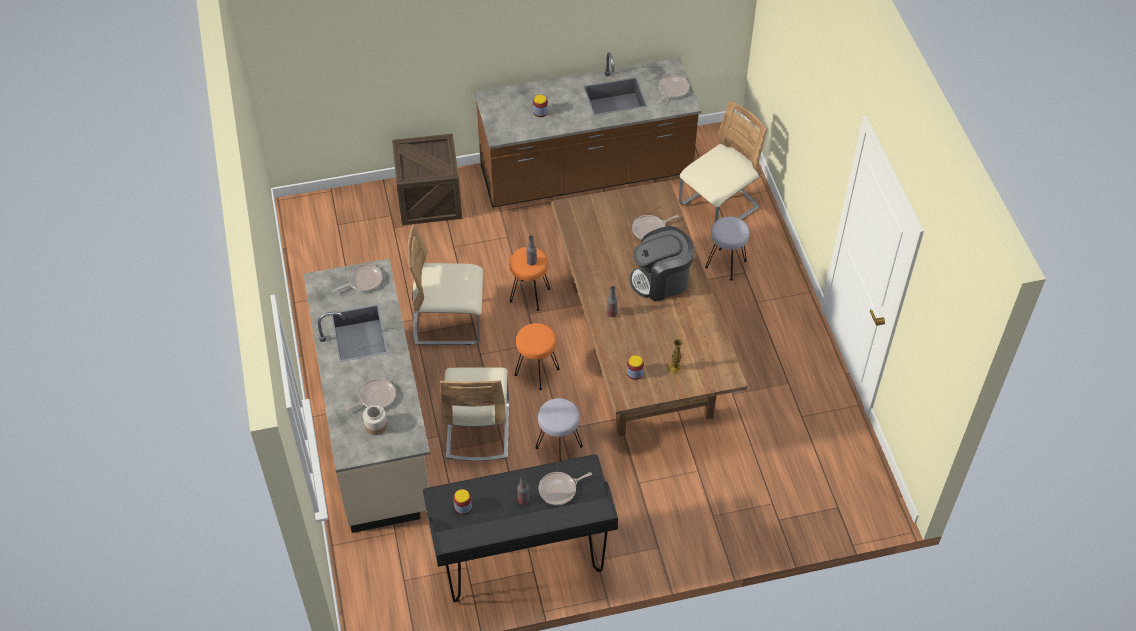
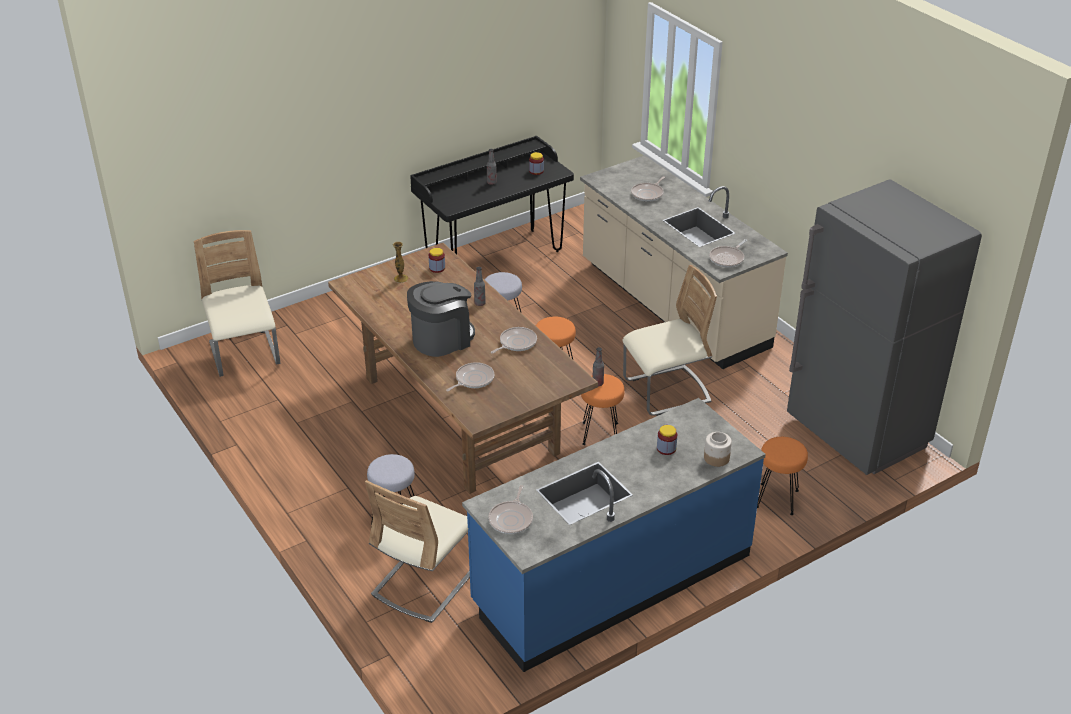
camera: 160 degrees right, 15 degrees down
(325, 235) = (857, 435): none -> grey fridge
(376, 425) = (633, 180): jar -> jar (716, 458)
(429, 199) = (777, 499): crate -> orange stool
(477, 429) = (582, 323): beige chair -> beige chair (245, 355)
(559, 490) = (466, 192): frying pan -> frying pan (516, 343)
(586, 174) = (611, 580): brown counter -> blue counter

